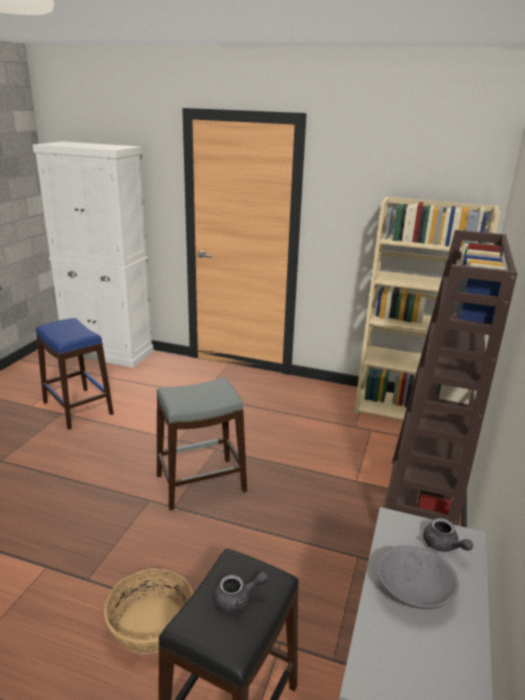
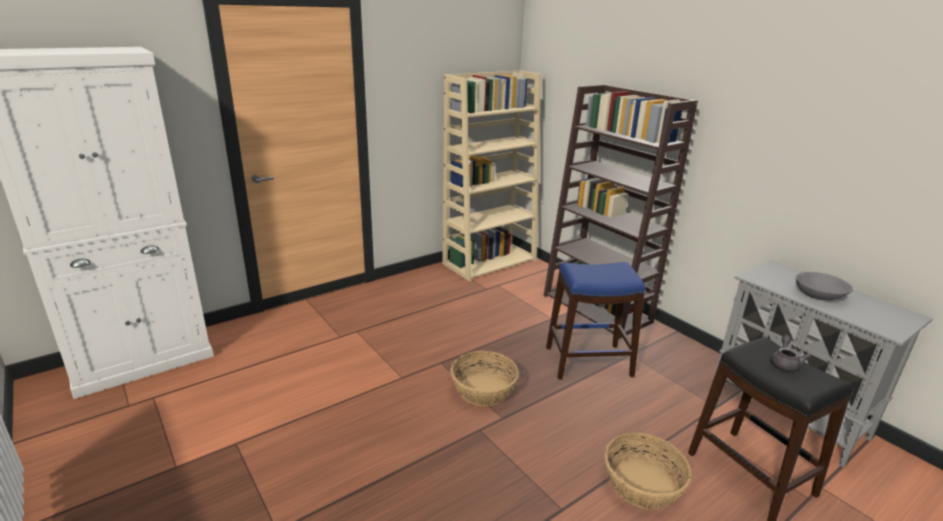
camera: 55 degrees left, 0 degrees up
(78, 408) = (242, 426): blue stool -> blue stool (588, 361)
(201, 483) = (484, 390): grey stool -> basket
(443, 546) = (781, 273): grey teapot -> none

